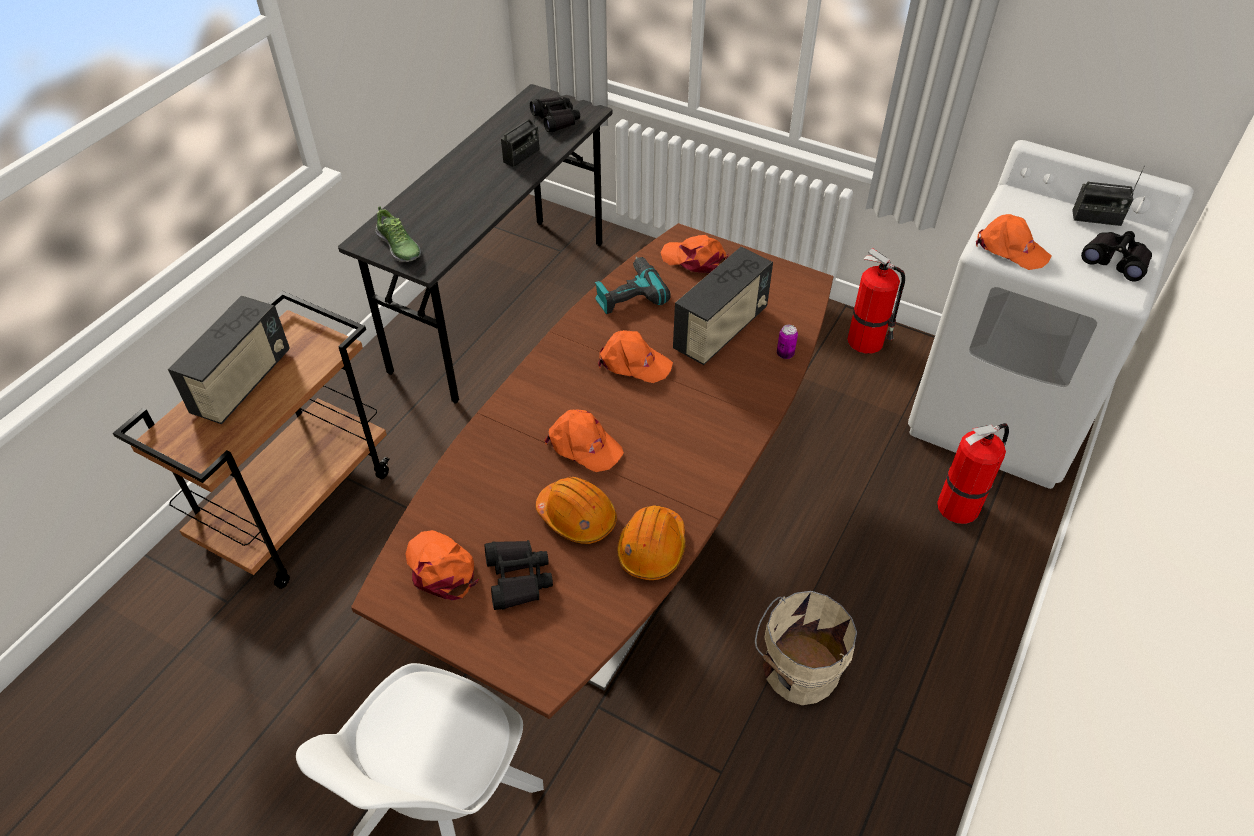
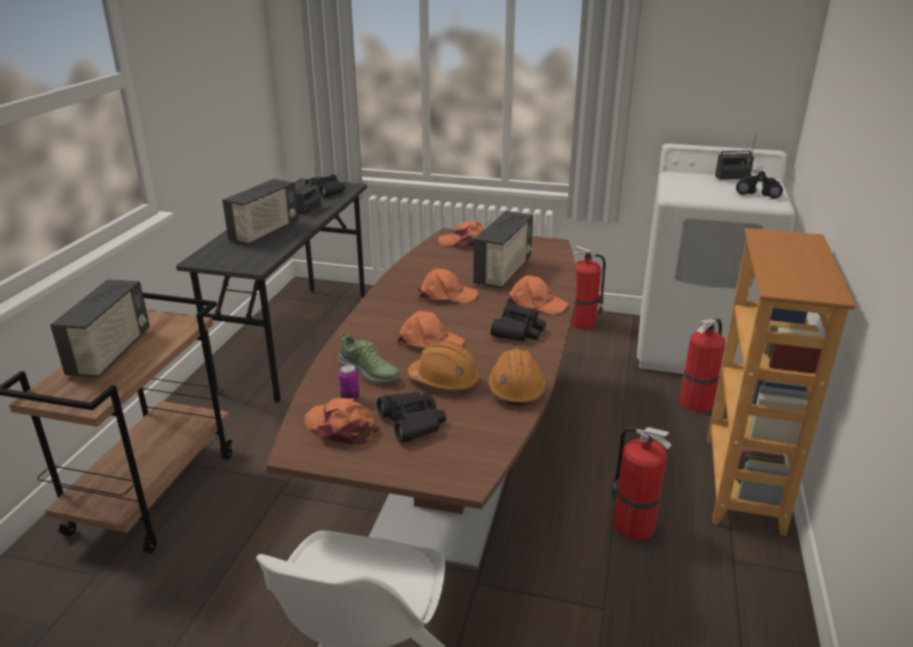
camera: 15 degrees left, 20 degrees down
(399, 247) = (228, 260): shoe -> shoe (369, 372)
(455, 197) = (265, 232): none -> radio
(628, 294) = (424, 263): power drill -> none
(694, 447) = (518, 331): none -> black binoculars
(785, 354) = (557, 277): can -> can (350, 398)
(798, 671) = (631, 524): beige bucket -> fire extinguisher
(959, 647) = (744, 485): none -> bookcase
(1010, 249) = (688, 194): orange cap -> orange cap (536, 303)

